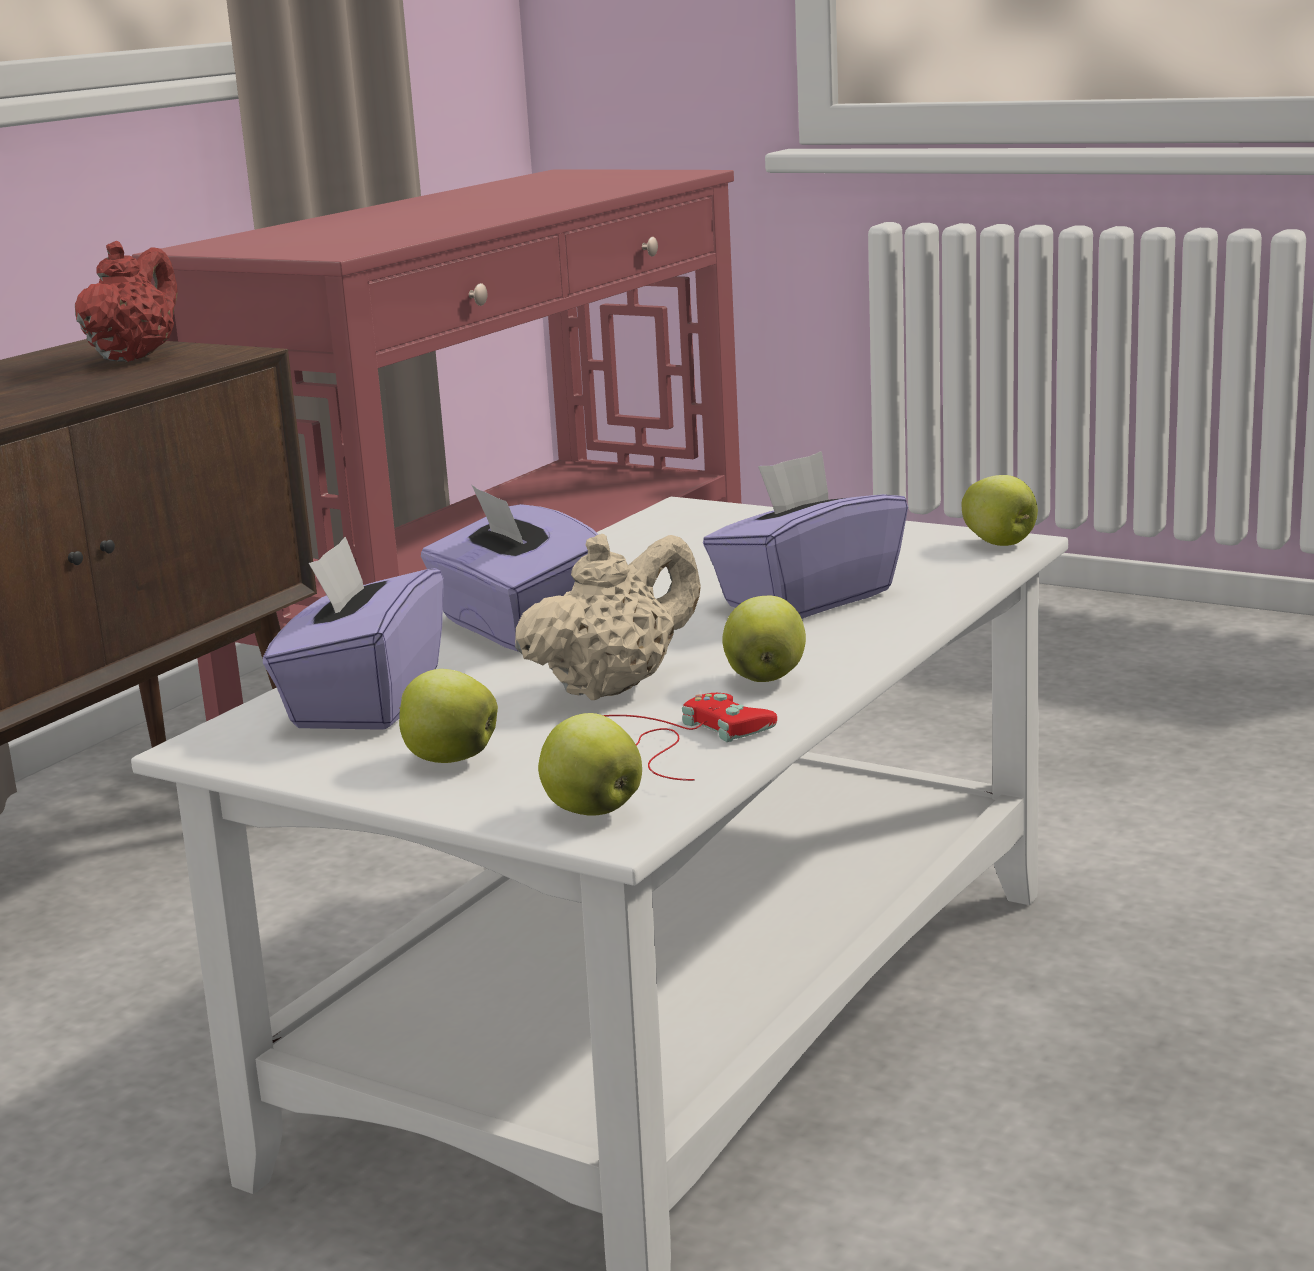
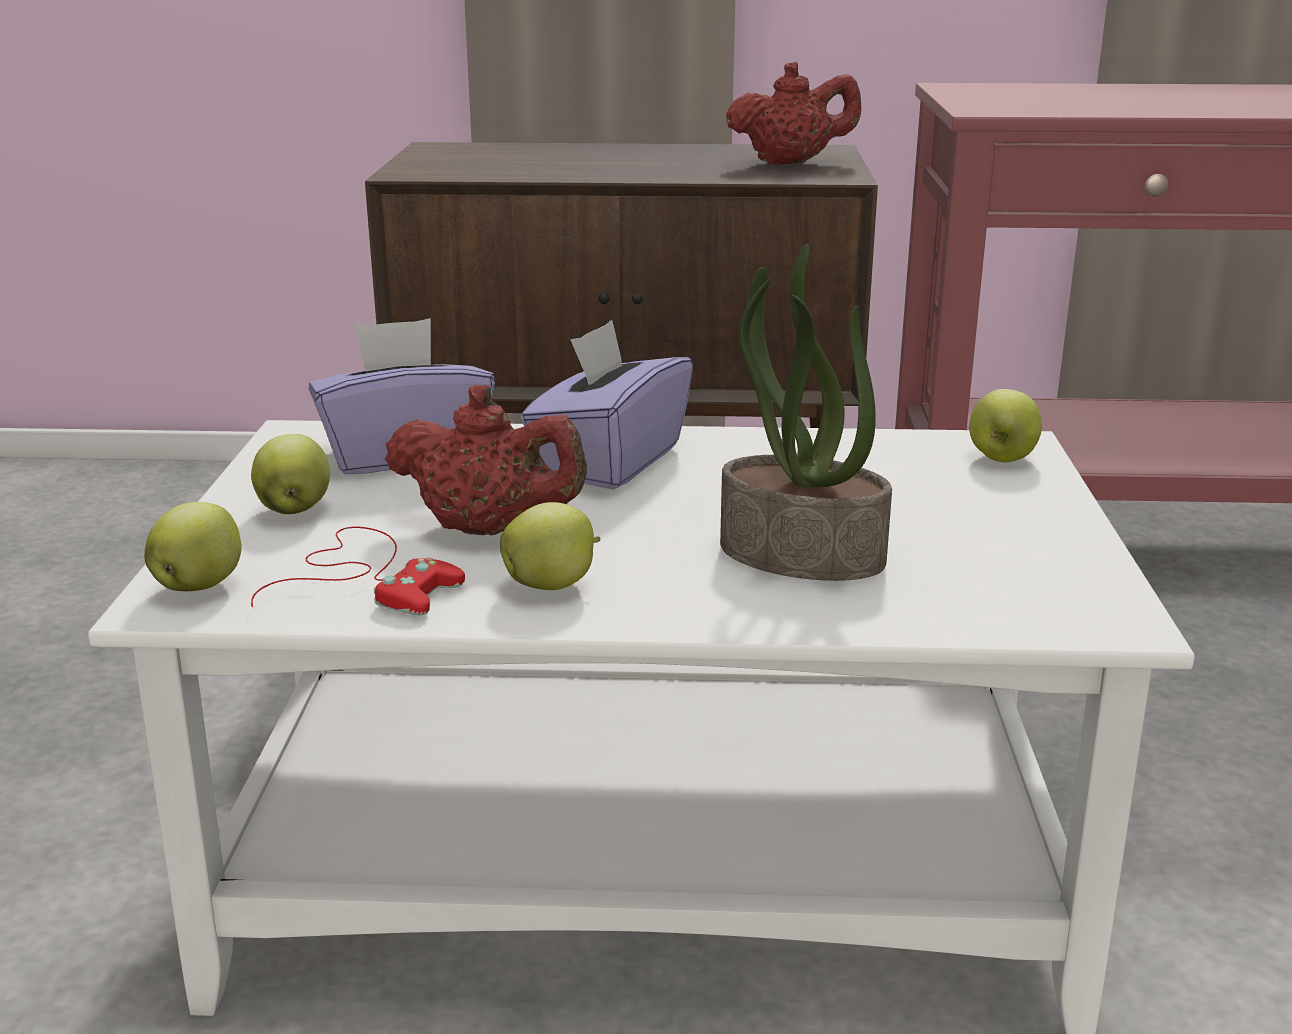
camera: 60 degrees right, 5 degrees up
(613, 687) = (489, 529): beige teapot -> red teapot
(806, 599) = (798, 555): purple tissue box -> potted plant
(1001, 544) = (1104, 617): apple -> apple (1001, 458)

